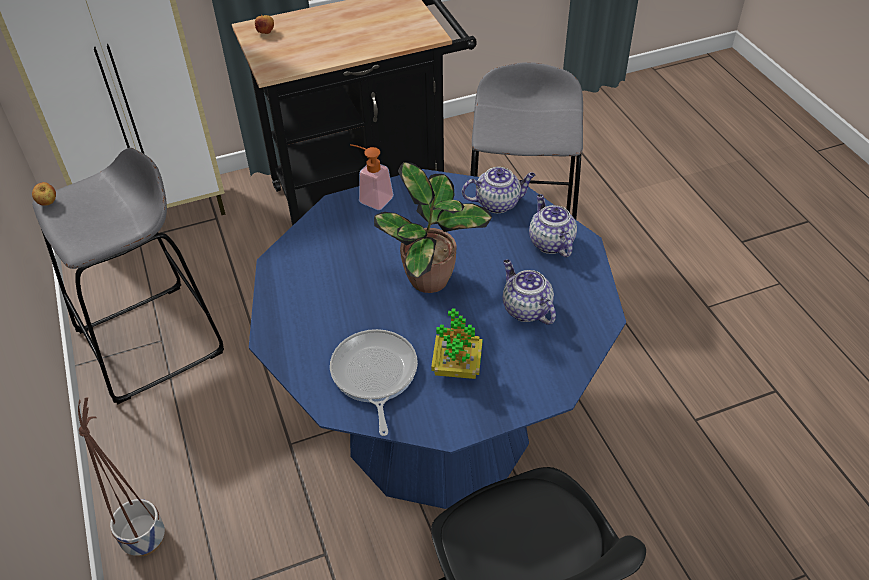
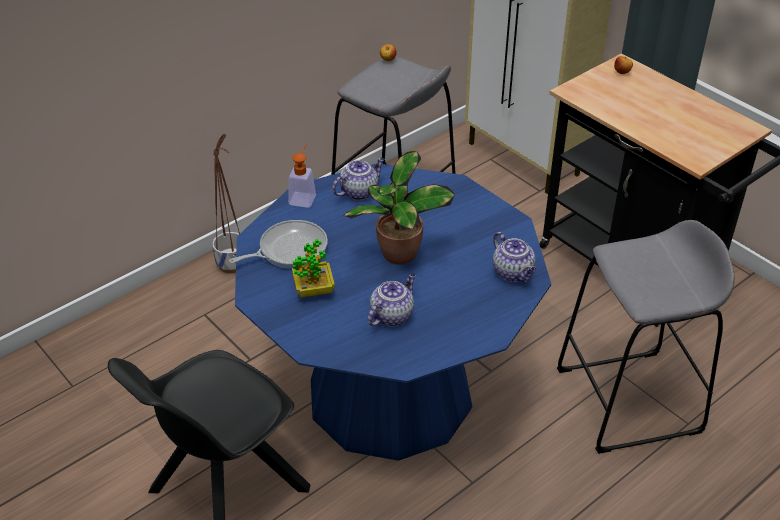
camera: 70 degrees right, 5 degrees down
(371, 198) = (475, 199): soap dispenser -> soap dispenser (304, 197)
(550, 242) = (480, 315): teapot -> teapot (359, 191)

